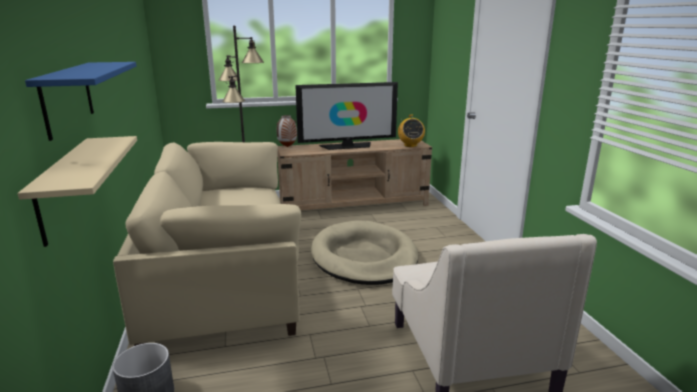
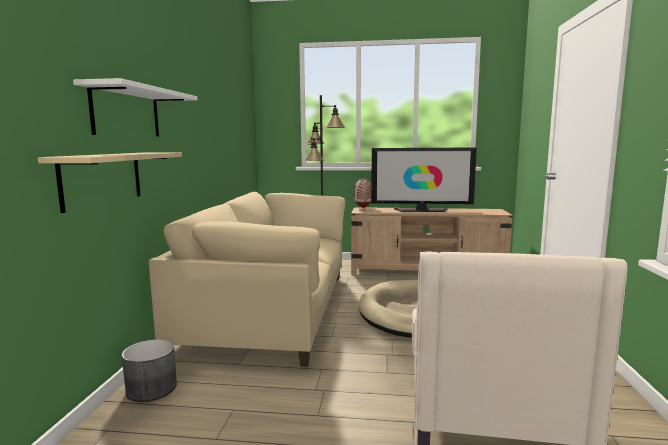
camera: 20 degrees right, 10 degrees down
(67, 97) = (126, 112): blue shelf -> white shelf
(410, 145) = (488, 213): radio -> none

